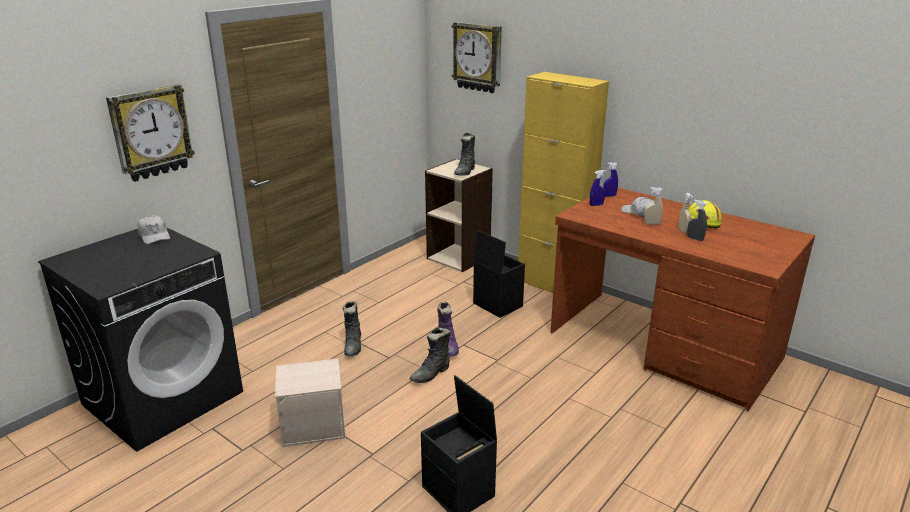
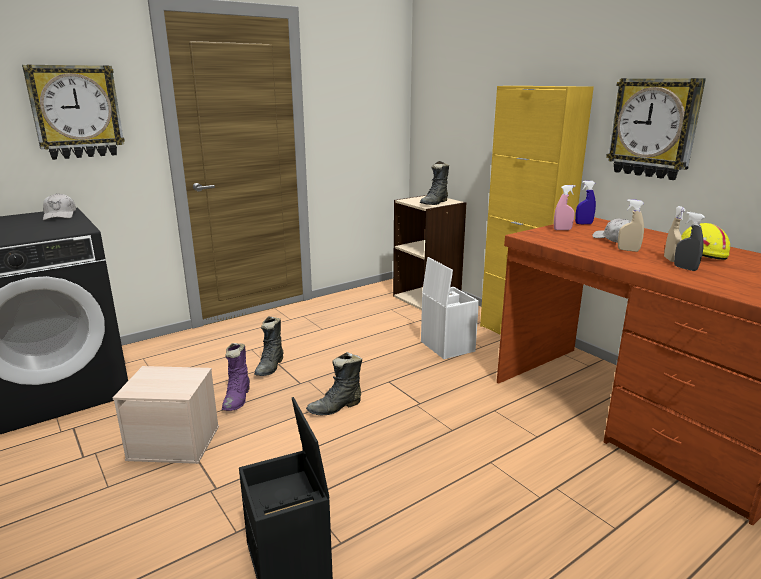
camera: 15 degrees right, 5 degrees down
(448, 346) = (371, 381): purple boot -> purple boot (237, 398)
(478, 57) = (458, 81): wall clock -> wall clock (654, 128)
(496, 305) = (446, 346): black storage box -> white storage box
(596, 205) = (562, 230): blue spray bottle -> pink spray bottle

